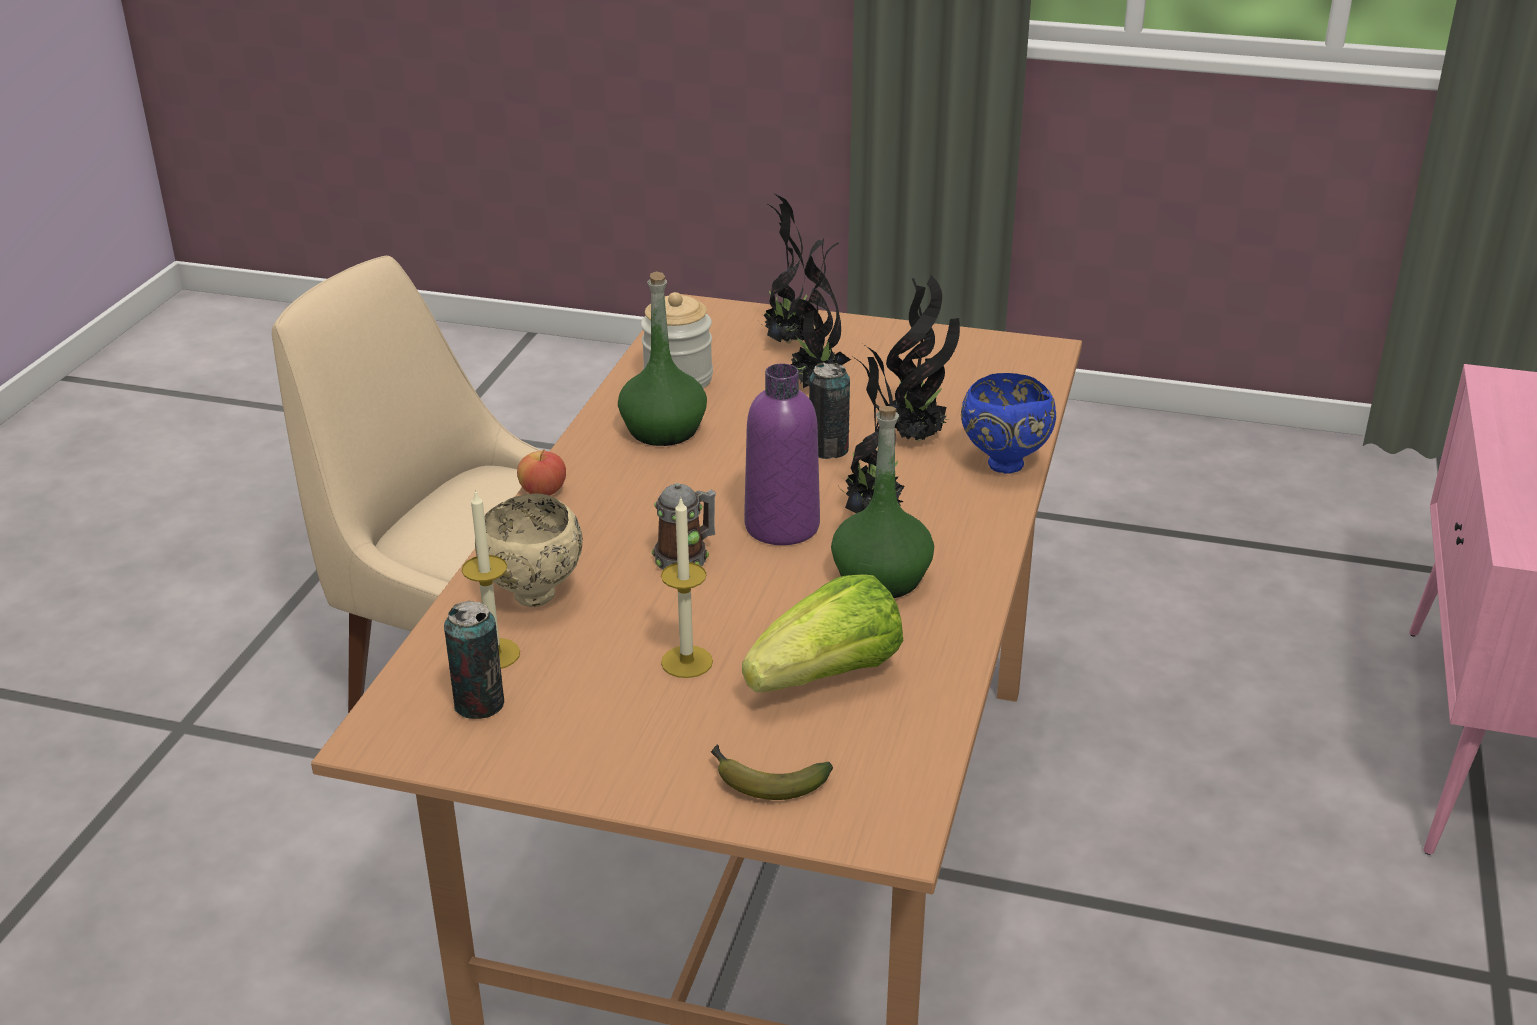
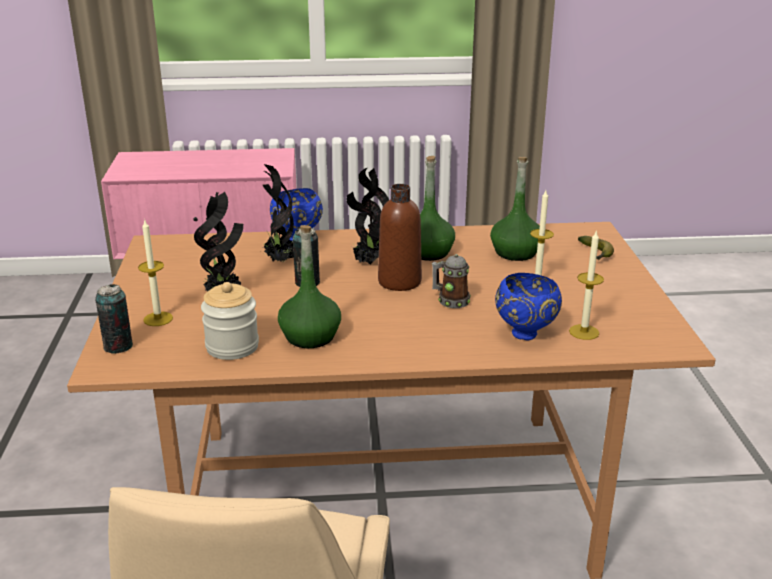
camera: 110 degrees left, 5 degrees down
(479, 704) = (624, 325): can -> can (118, 346)
(533, 598) = (526, 334): beige bowl -> blue bowl
(543, 491) = (415, 360): apple -> none
(782, 526) = (399, 282): purple bottle -> brown bottle
(786, 341) = (158, 319): potted plant -> candle
(828, 676) = (515, 252): lettuce -> green bottle

